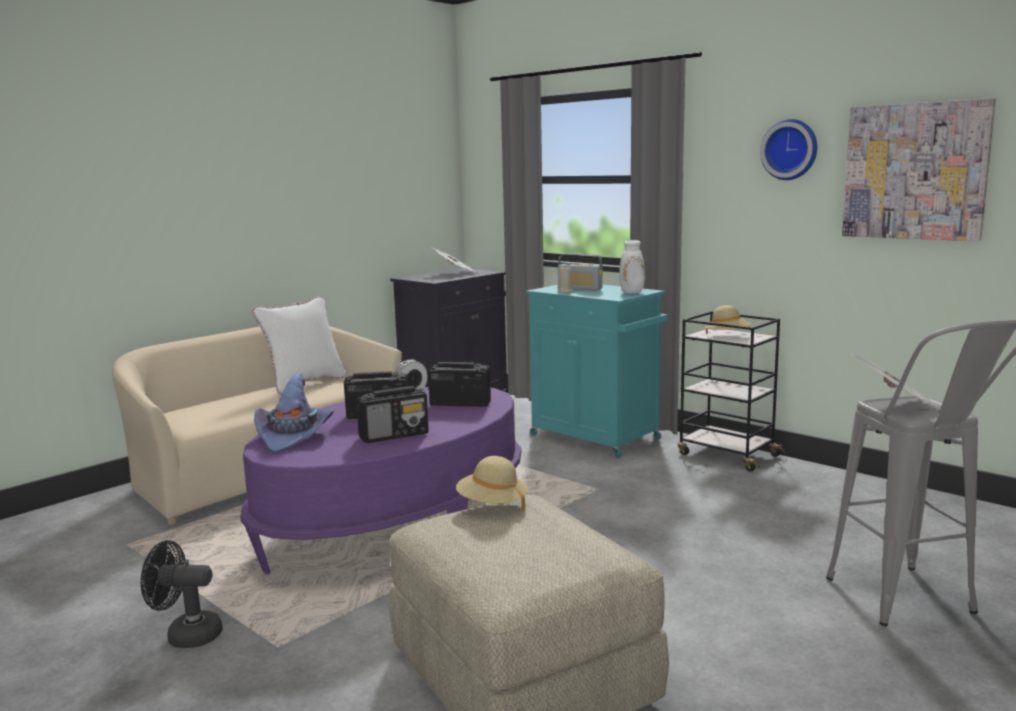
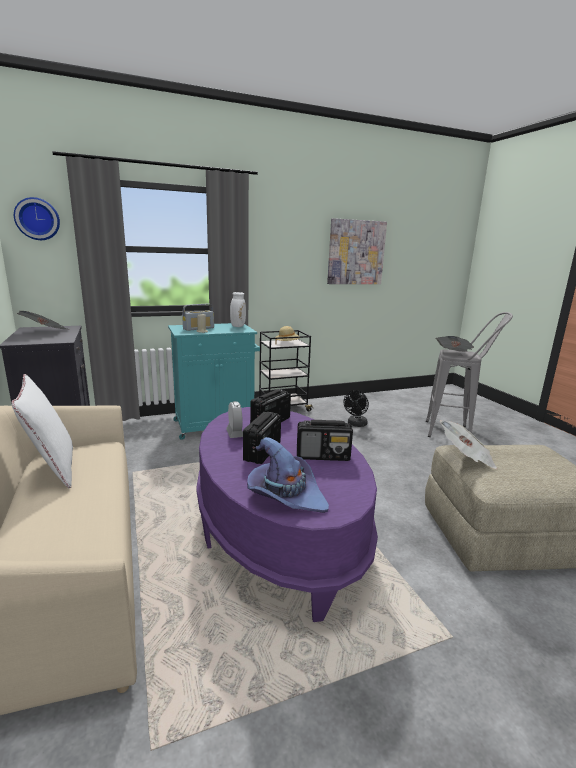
camera: 65 degrees left, 5 degrees up
(186, 635) = (415, 703): black fan -> black fan (356, 424)
(394, 435) = (323, 456): radio -> radio turned 90 degrees clockwise
(492, 504) = (466, 458): beige hat -> newspaper
(790, 149) = (301, 238): wall clock -> wall clock (37, 219)

